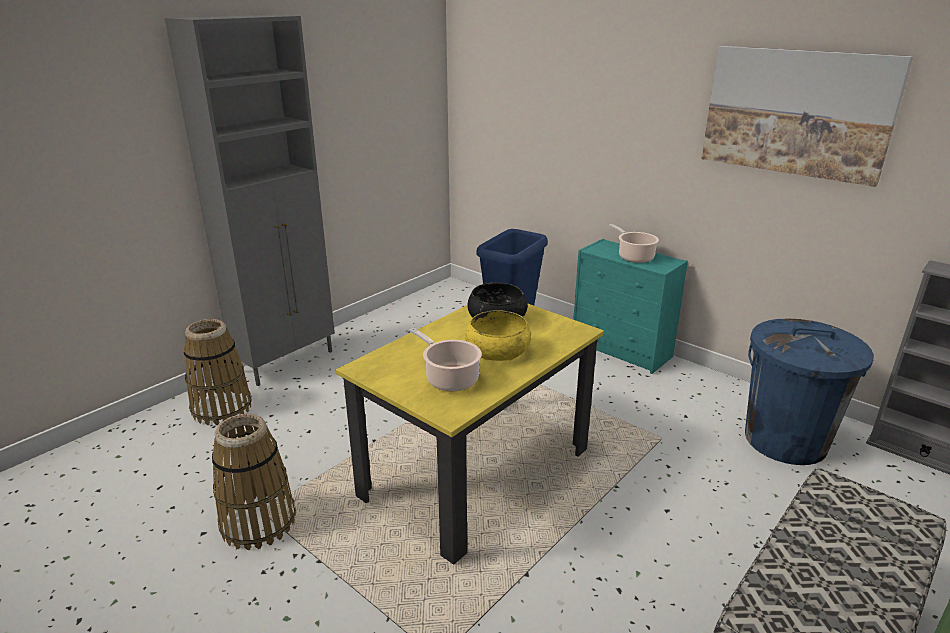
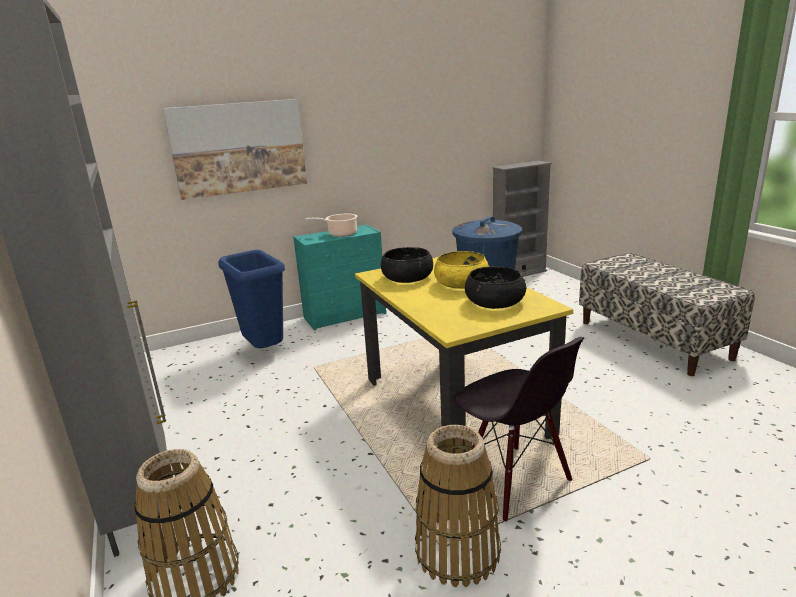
camera: 65 degrees left, 5 degrees down
(360, 541) = (513, 481): none -> black chair
(449, 378) = (495, 301): cooking pot -> black bowl
(796, 112) = (409, 98): picture -> picture (239, 148)

